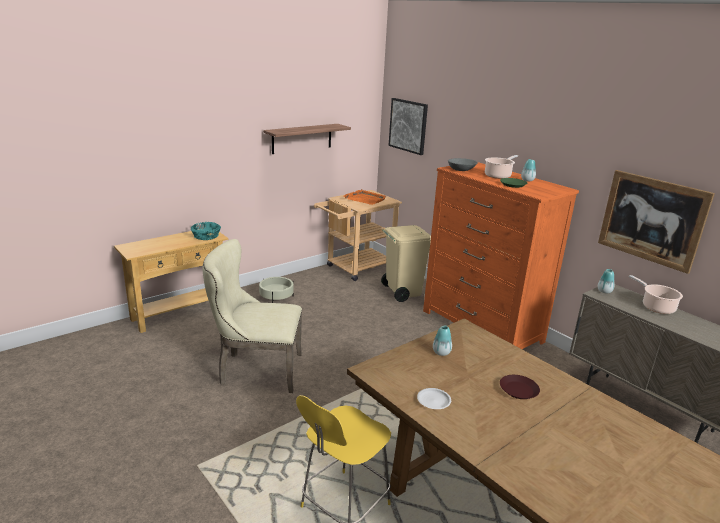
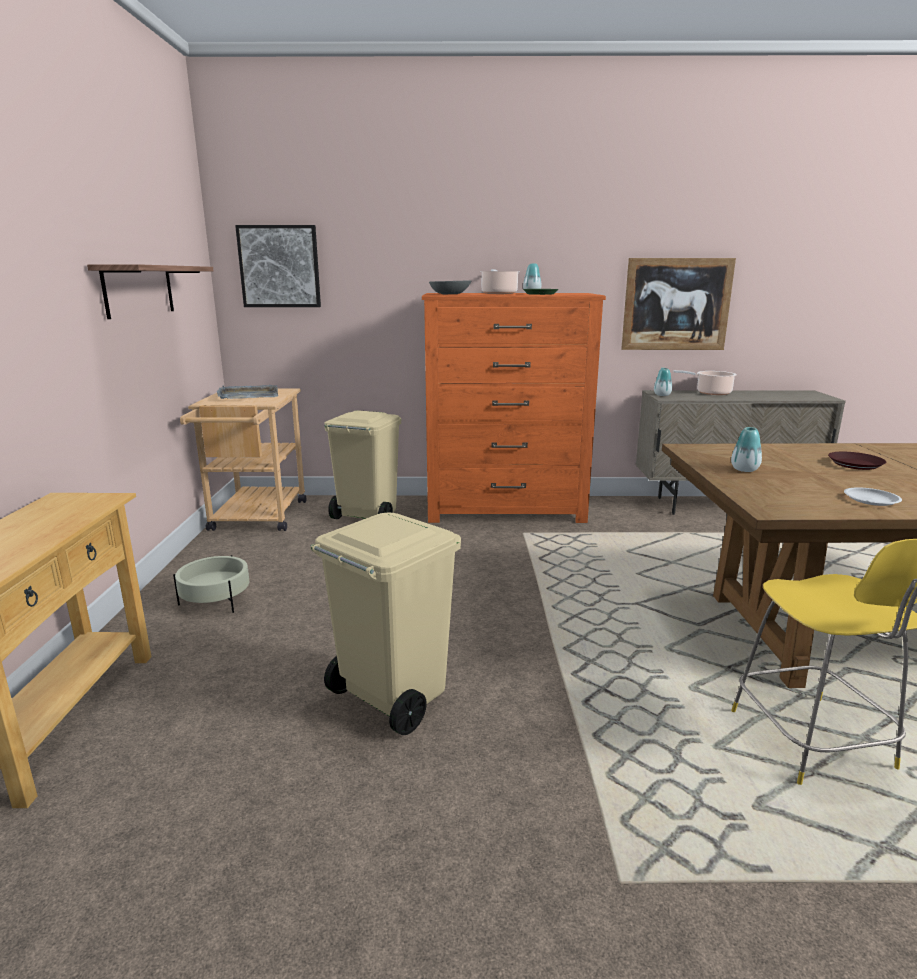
camera: 50 degrees left, 5 degrees down
(206, 236) = (79, 504): turquoise bowl -> none
(255, 370) = (391, 696): beige chair -> beige trash can
(365, 199) = (248, 395): orange tray -> grey tray

